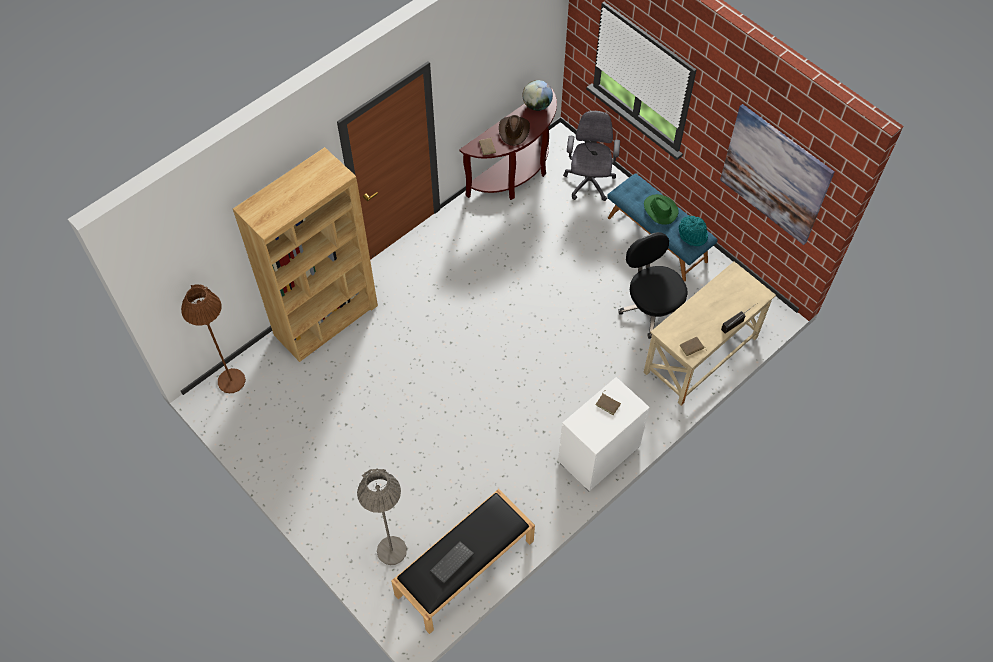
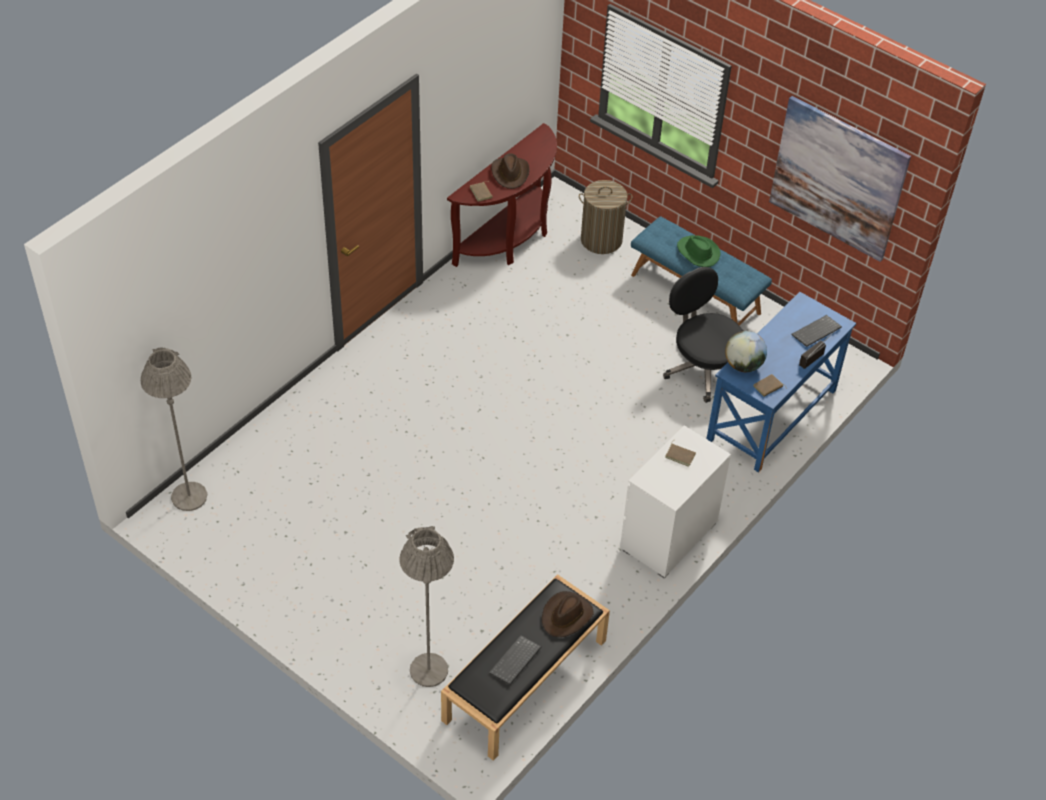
camera: 10 degrees left, 10 degrees down
(231, 381) = (189, 496): brown floor lamp -> grey floor lamp
(326, 320) = (300, 417): brown bookcase -> none
(499, 528) = (566, 616): none -> brown hat
(537, 105) = (533, 144): globe -> globe (743, 365)
(589, 183) = (601, 240): grey office chair -> laundry basket
(693, 234) = (742, 275): turquoise hat -> none
(701, 355) = (772, 415): beige desk -> blue desk
(741, 301) = (816, 332): none -> keyboard

